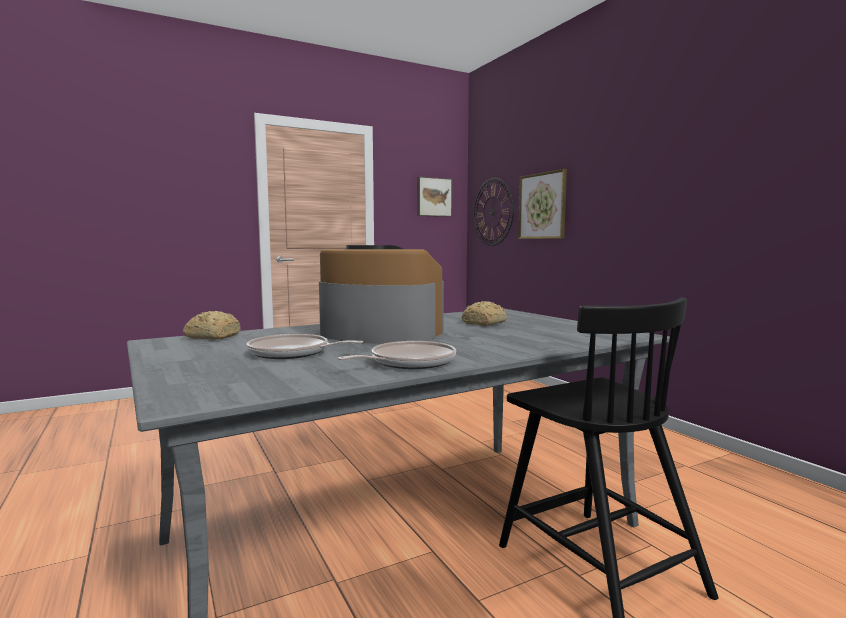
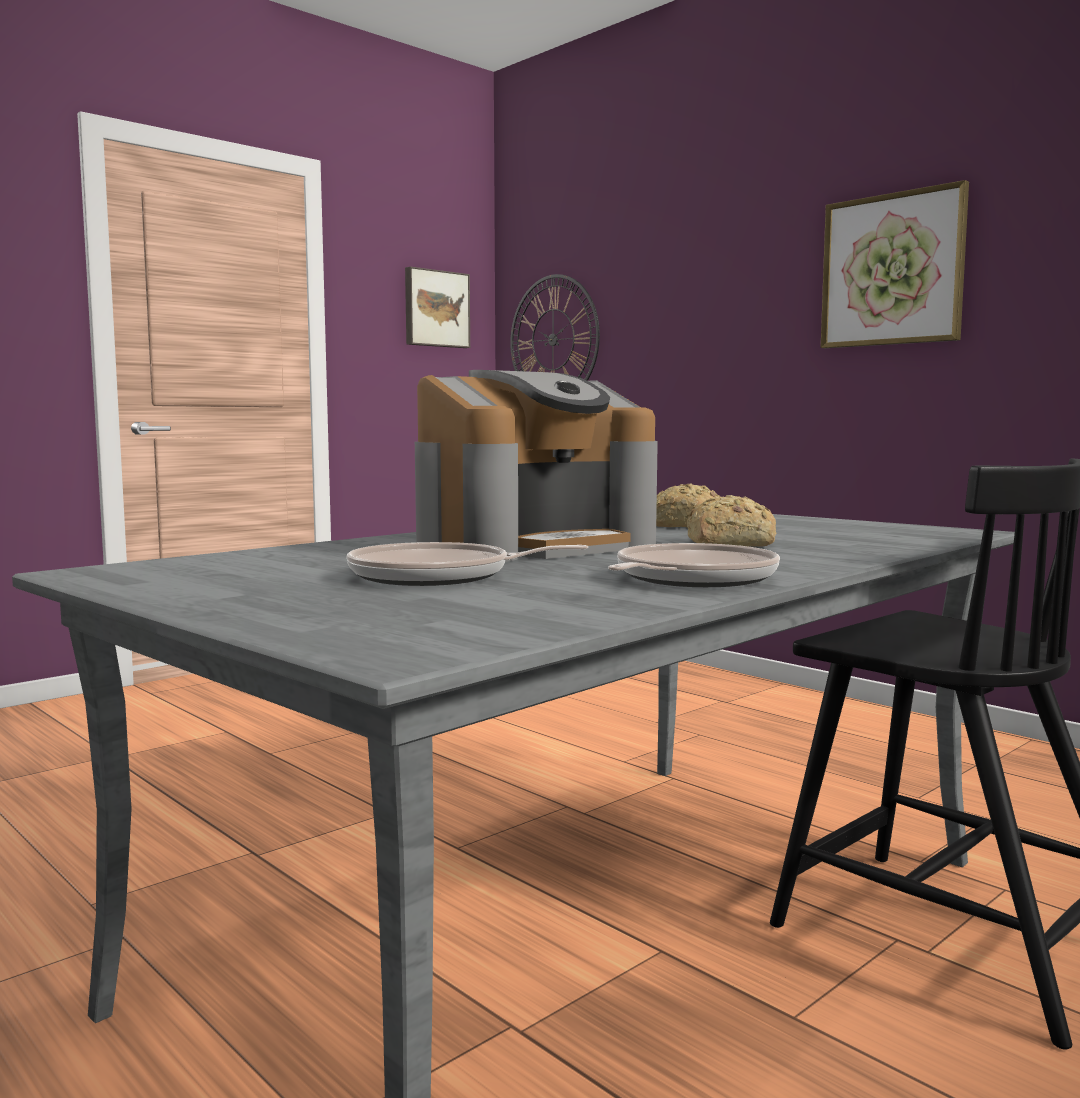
camera: 15 degrees left, 0 degrees up
(212, 337) = (201, 561): bread -> bread (726, 544)
(378, 334) = (534, 545): coffee machine -> coffee machine turned 135 degrees clockwise
(542, 206) = (661, 327): picture -> picture (892, 270)

